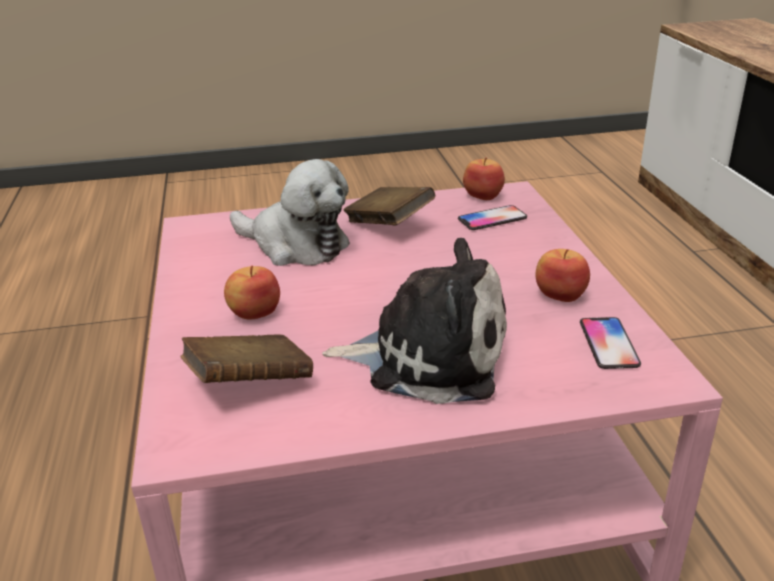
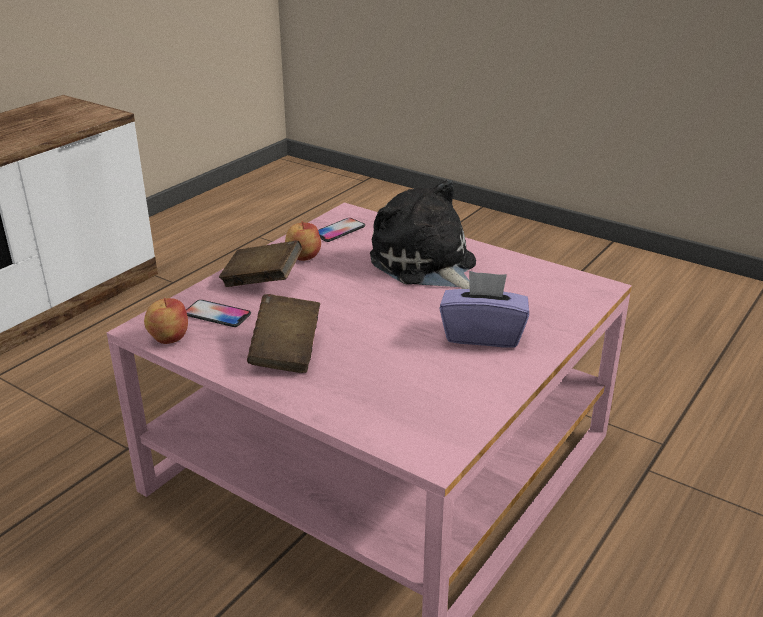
camera: 135 degrees left, 0 degrees up
(249, 383) = (533, 297): brown book -> brown book (262, 281)
(254, 312) = (482, 334): apple -> purple tissue box
(295, 245) = (381, 373): plush toy -> none

